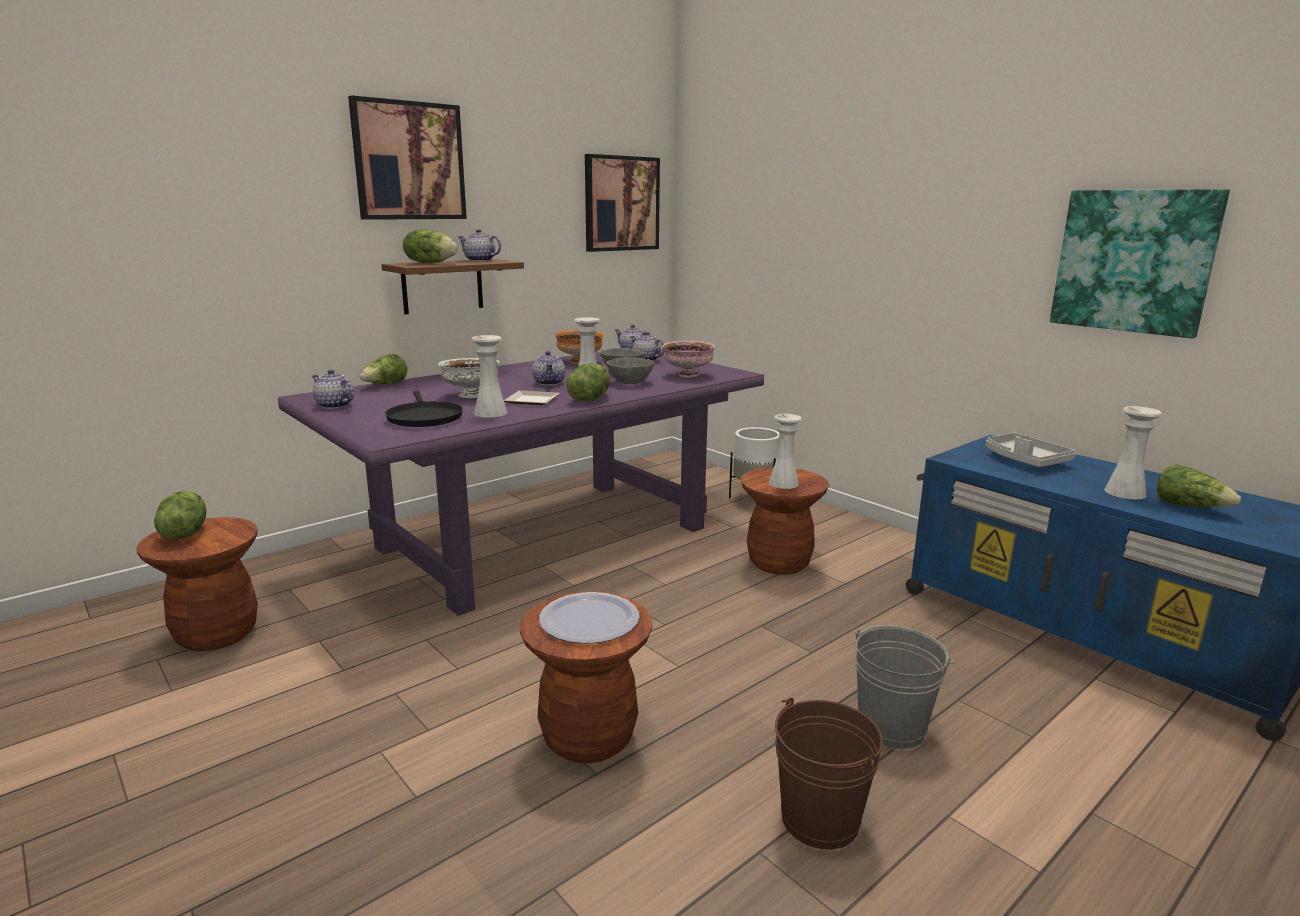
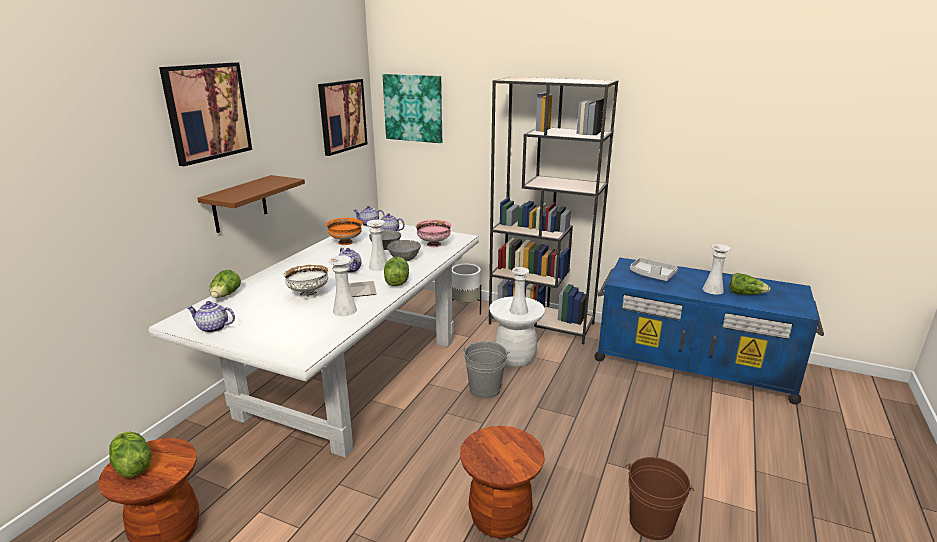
camera: 25 degrees left, 5 degrees up
(424, 417) = (301, 326): black frying pan -> none
(430, 263) = (238, 191): lettuce -> none
(479, 261) = (267, 181): teapot -> none
(543, 538) = (353, 377): purple dining table -> white dining table
(589, 620) = (502, 451): plate -> none
(778, 563) = (515, 358): brown stool -> white stool
(857, 532) = (542, 324): none -> bookcase
(891, 727) = (646, 453): grey bucket -> grey bucket (485, 389)
(1134, 261) = (696, 158): picture -> picture (413, 108)

